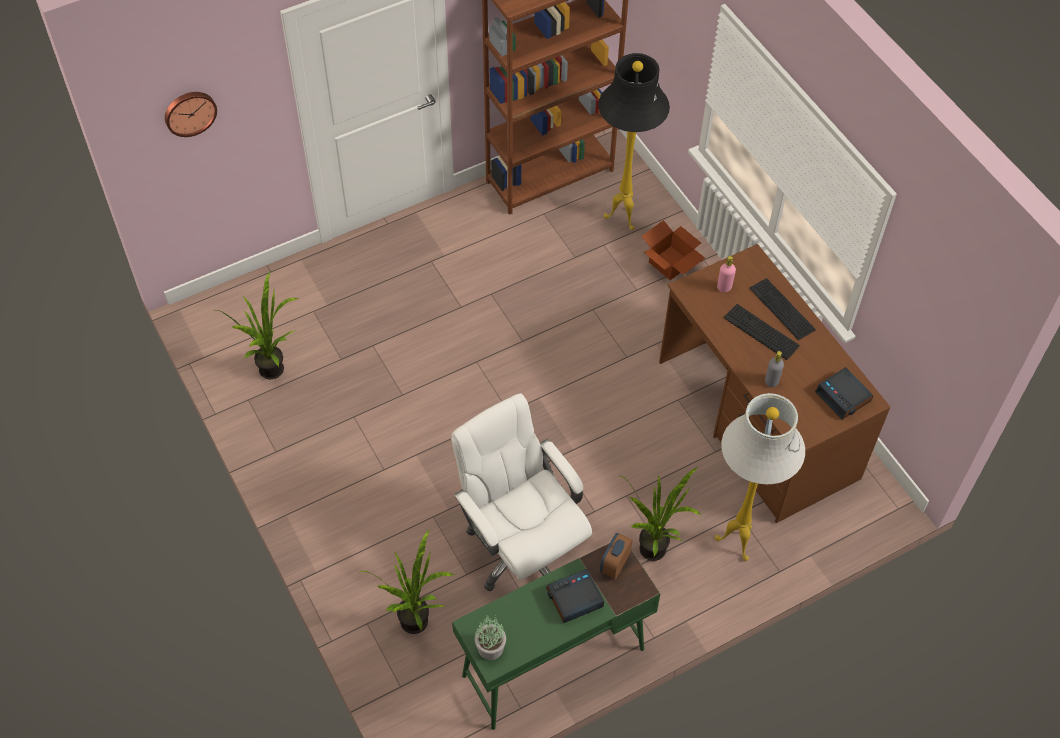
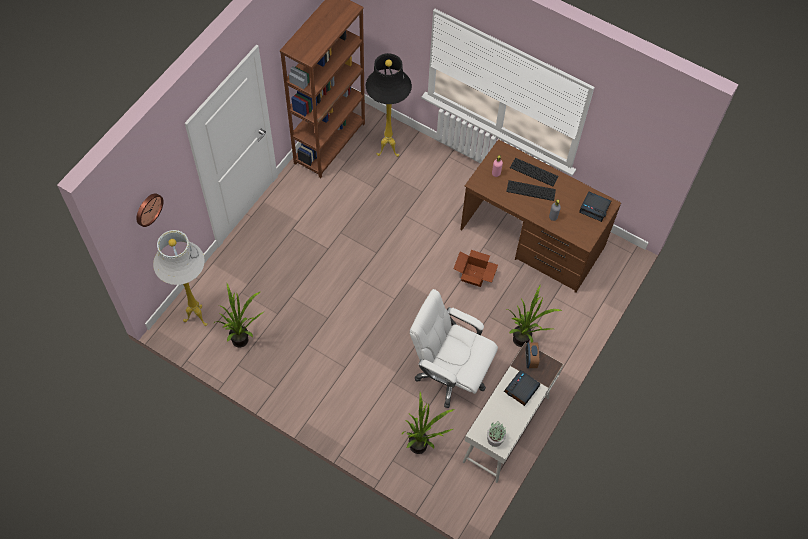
camera: 30 degrees left, 5 degrees up
(552, 662) = (506, 429): green desk -> white desk
(670, 264) = (431, 167): cardboard box -> cardboard box (474, 275)
(737, 540) = (561, 312): white floor lamp -> white floor lamp (196, 317)

